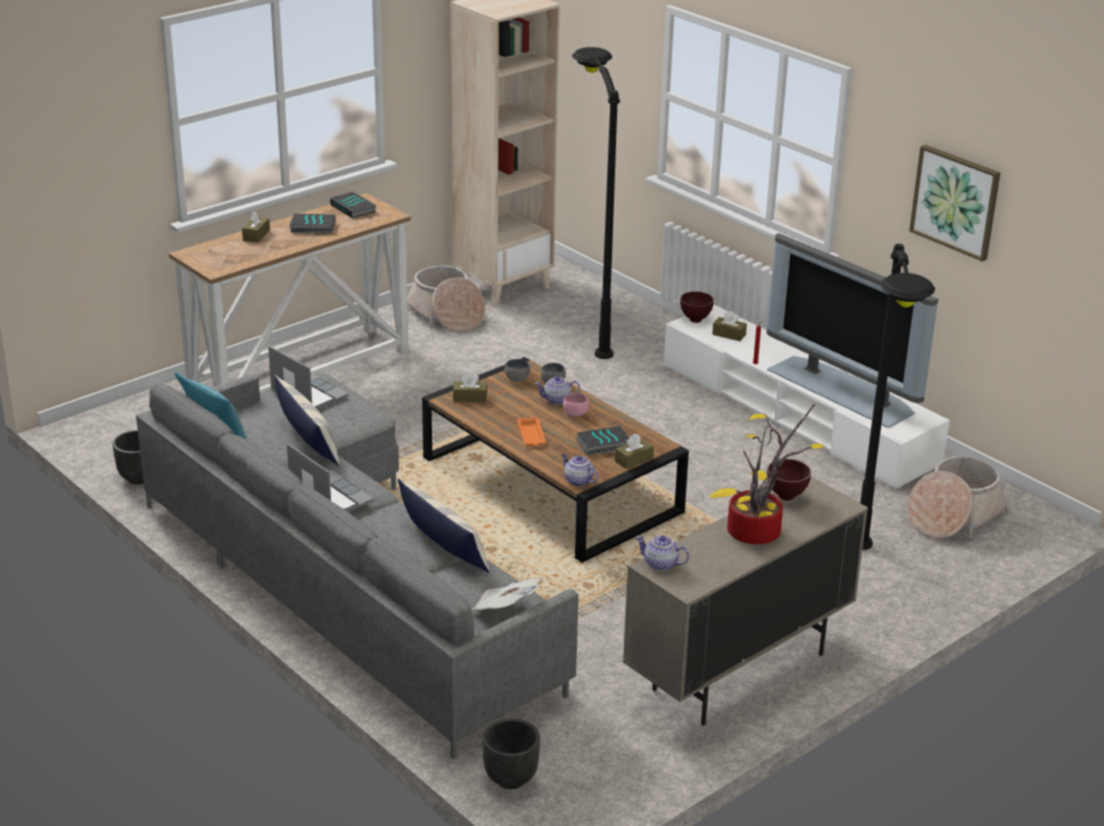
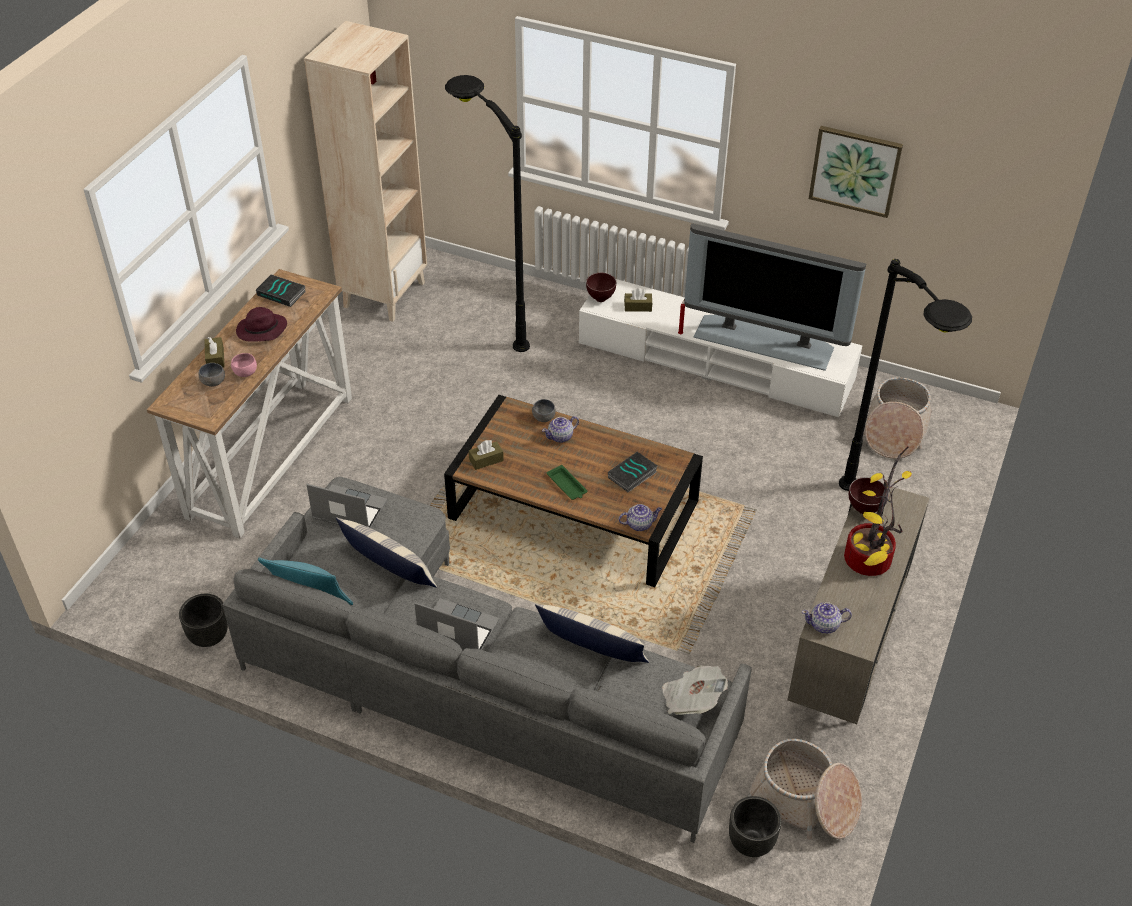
camera: 25 degrees left, 15 degrees up
(312, 227) = (261, 331): book -> purple hat
(446, 316) = (357, 345): basket -> basket (804, 801)
(518, 379) = (511, 423): grey bowl -> grey bowl (214, 382)
(531, 435) = (567, 485): orange tray -> green tray
(574, 413) = (585, 447): pink bowl -> pink bowl (244, 373)
(577, 481) = (640, 524): teapot -> teapot turned 150 degrees clockwise
(633, 460) = (668, 483): brown tissue box -> none

